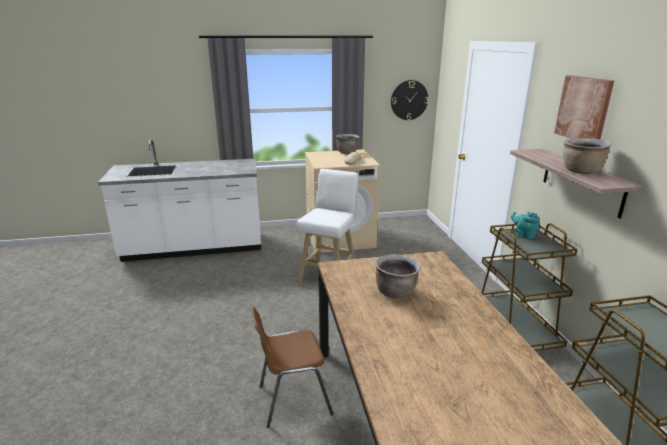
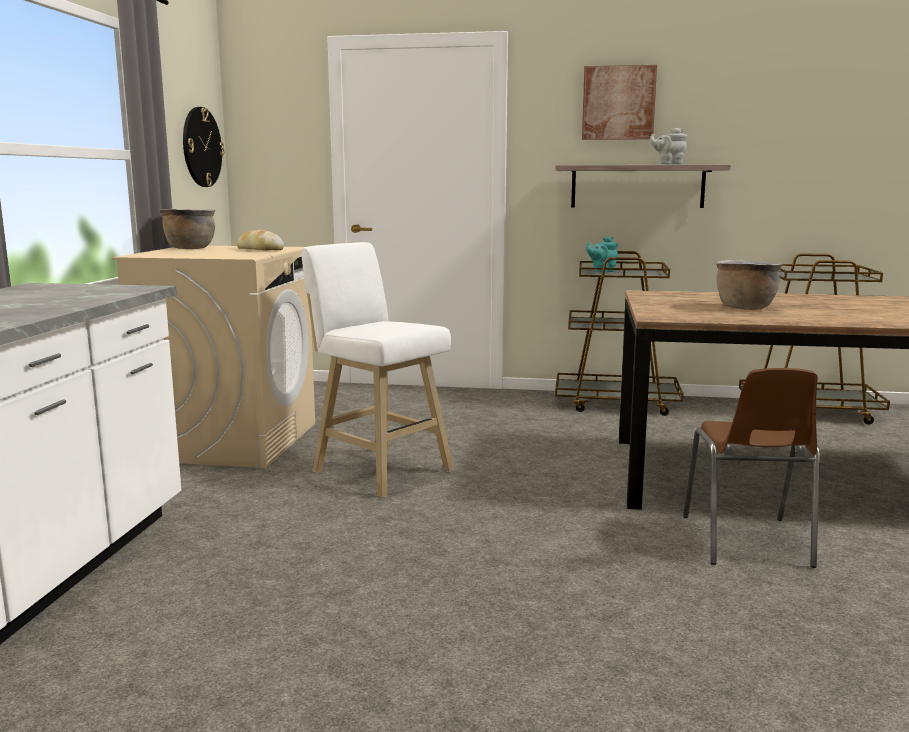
camera: 70 degrees left, 10 degrees down
(580, 172) = (669, 164): brown cooking pot -> grey teapot

